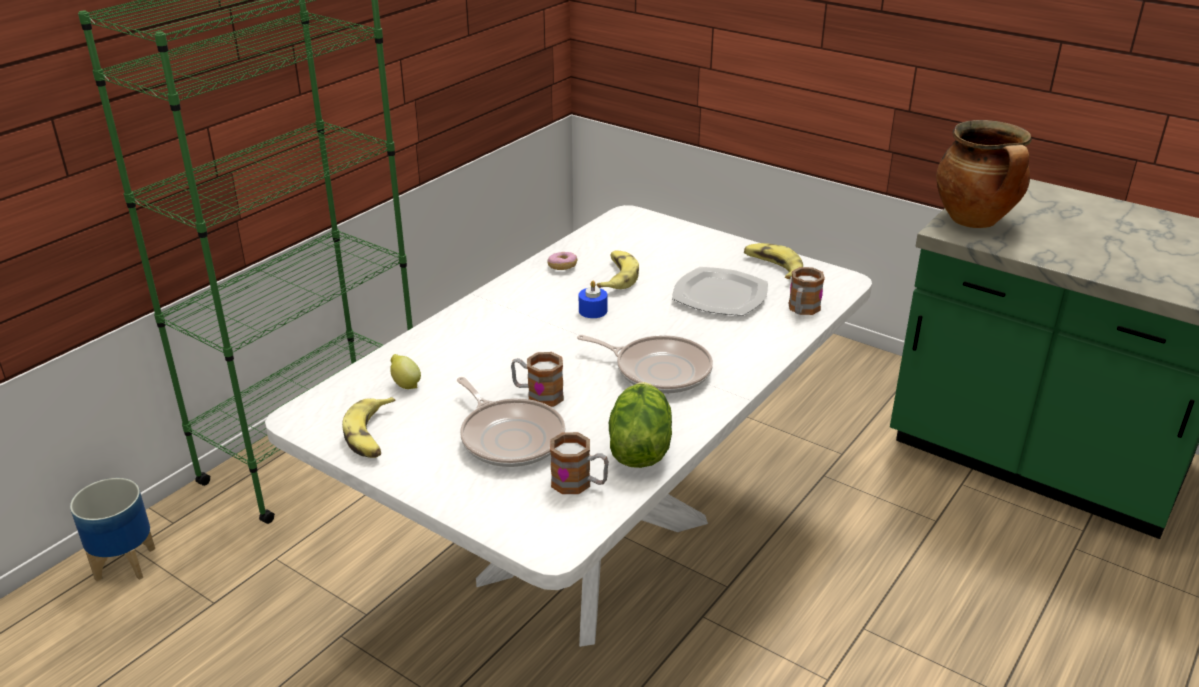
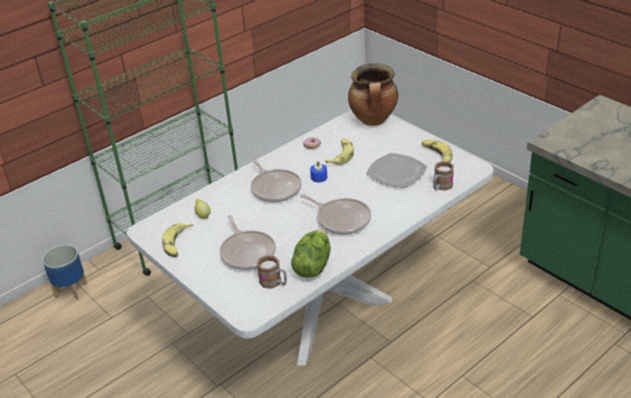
camera: 15 degrees right, 5 degrees up
(522, 332) = (275, 188): none -> frying pan
(538, 395) = (270, 228): mug -> none
(975, 221) = (569, 135): cooking pot -> cooking pot (374, 120)

